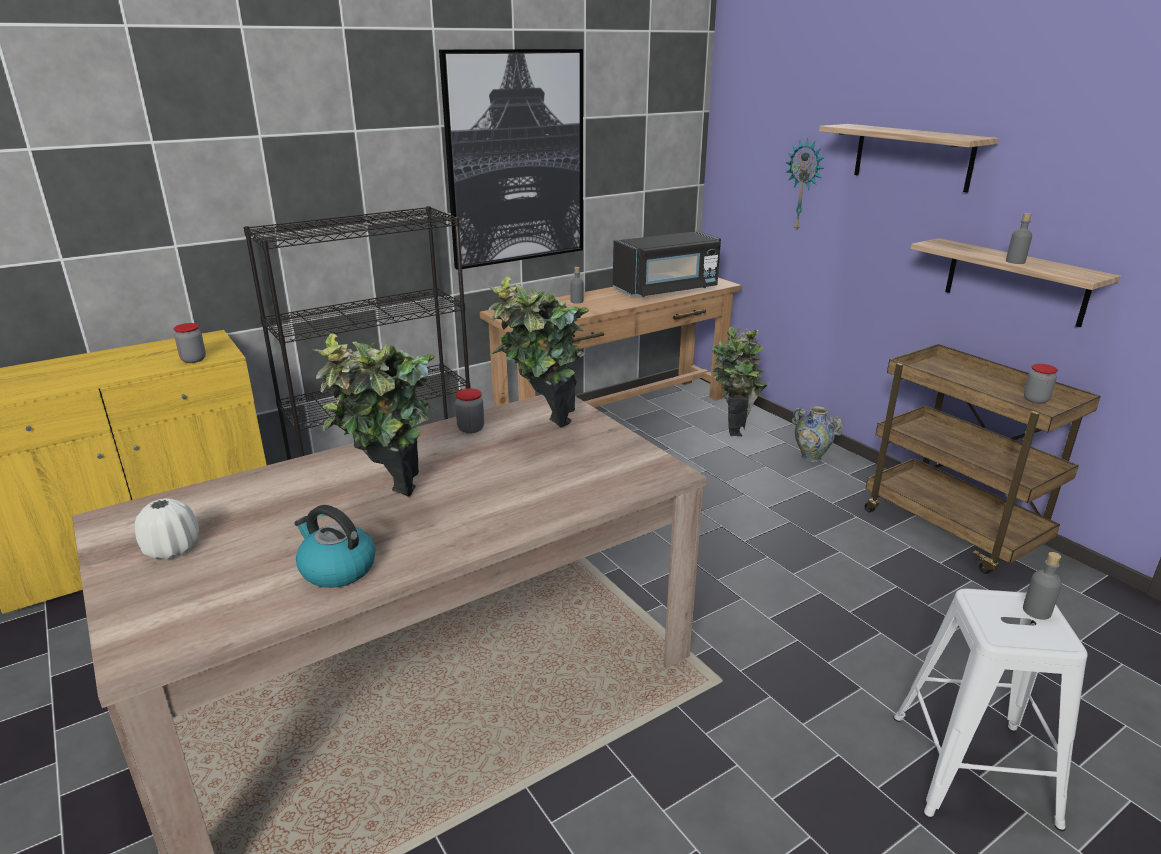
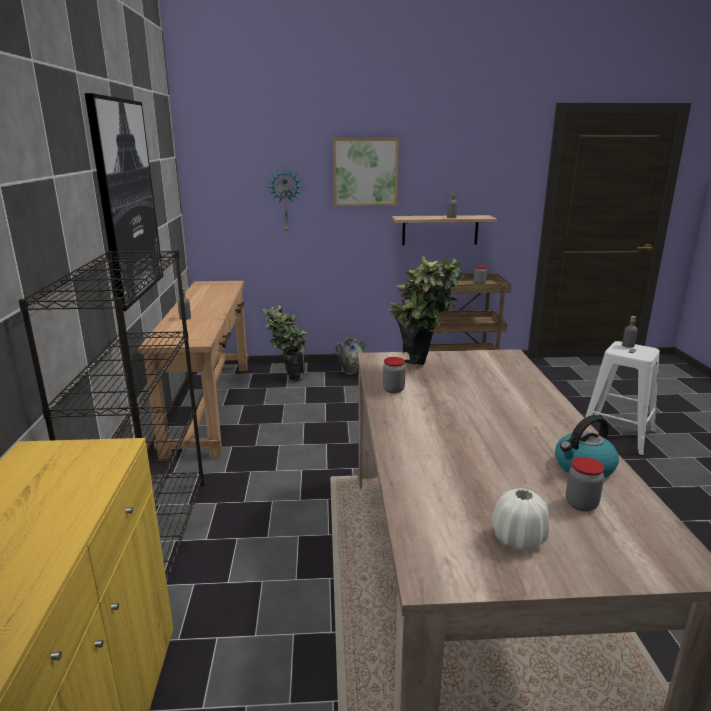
camera: 60 degrees left, 5 degrees down
(193, 359) = (102, 466): jar -> jar (581, 504)
(391, 508) = (501, 436): potted plant -> none
(666, 289) = (215, 295): black microwave -> none
(912, 157) = (365, 172): shelf -> picture

